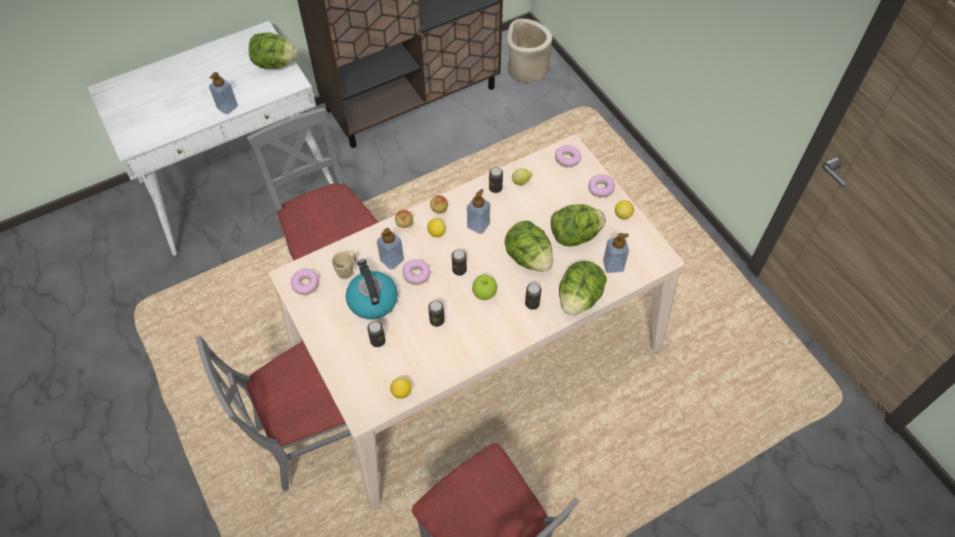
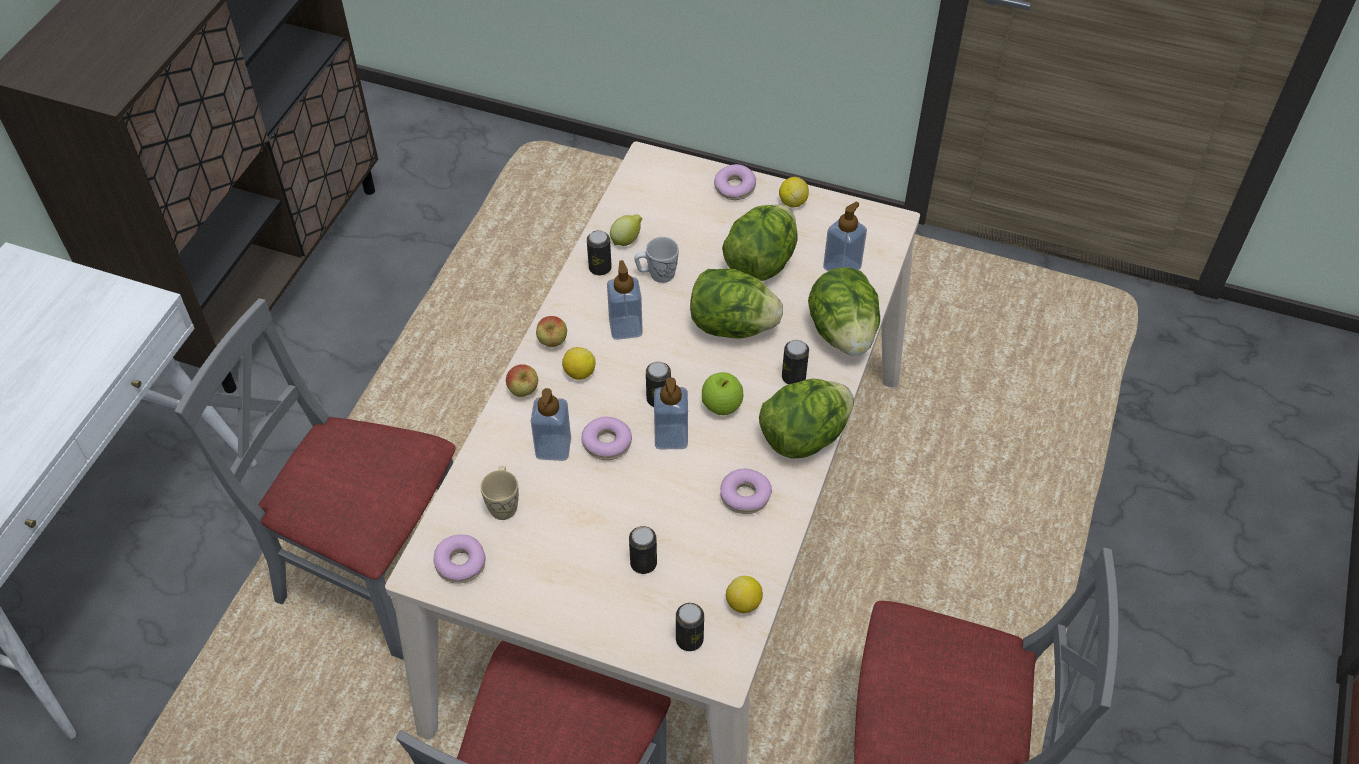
camera: 40 degrees left, 5 degrees down
(227, 107) = (65, 403): soap dispenser -> soap dispenser (671, 437)
(274, 64) = (83, 297): lettuce -> lettuce (803, 437)
(372, 300) = (580, 517): kettle -> none
(437, 320) = (695, 481): can -> can (689, 639)
(518, 208) = (656, 274): none -> white mug
(526, 69) = (398, 141): beige planter -> none
(567, 159) = (656, 177): donut -> donut (745, 496)

